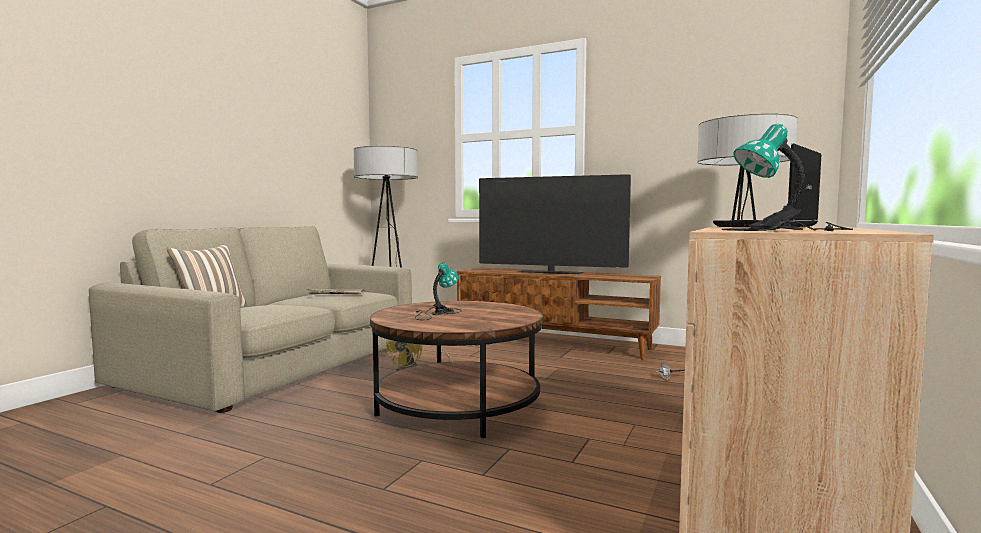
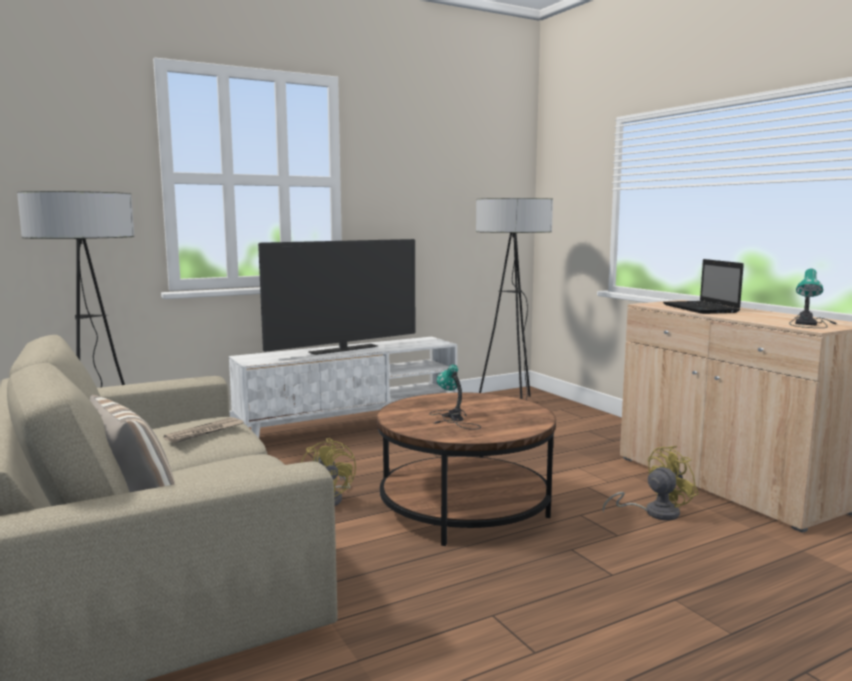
camera: 55 degrees left, 5 degrees up
(554, 344) = (350, 427): brown tv stand -> white tv stand
(575, 483) = (654, 512): none -> yellow fan

